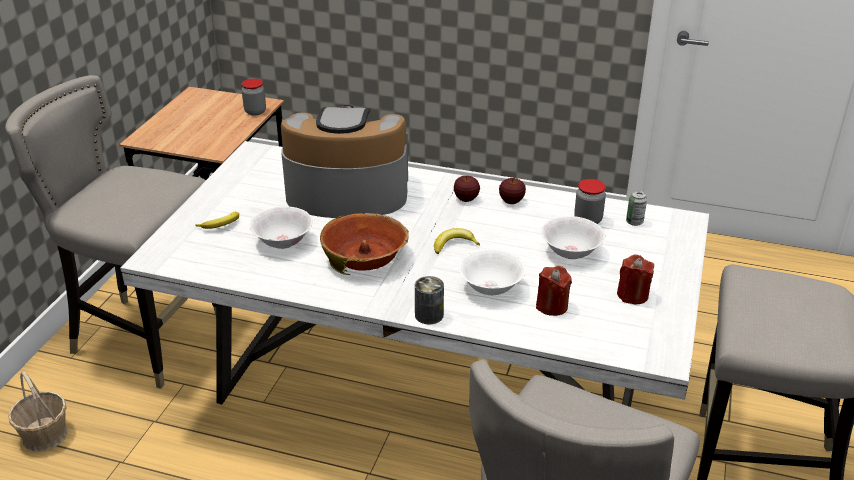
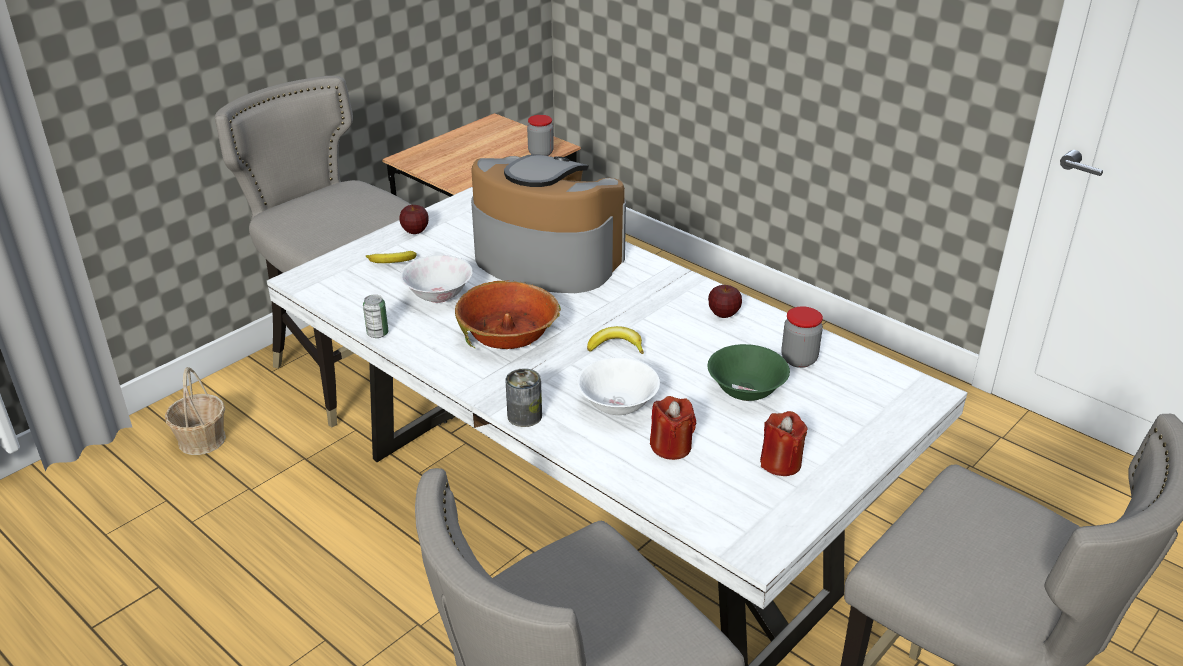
camera: 25 degrees right, 0 degrees up
(466, 199) = (672, 298): apple -> apple (415, 231)
(570, 252) = (745, 391): white bowl -> green bowl
(634, 222) = (857, 377): can -> can (377, 333)

